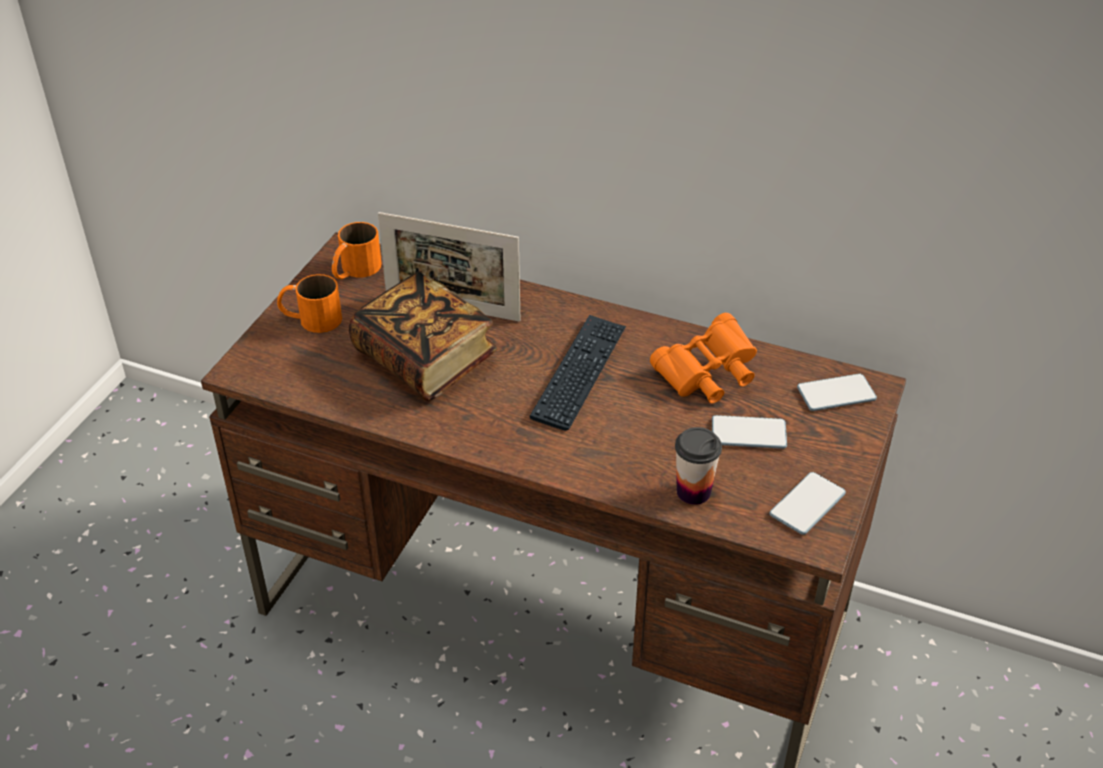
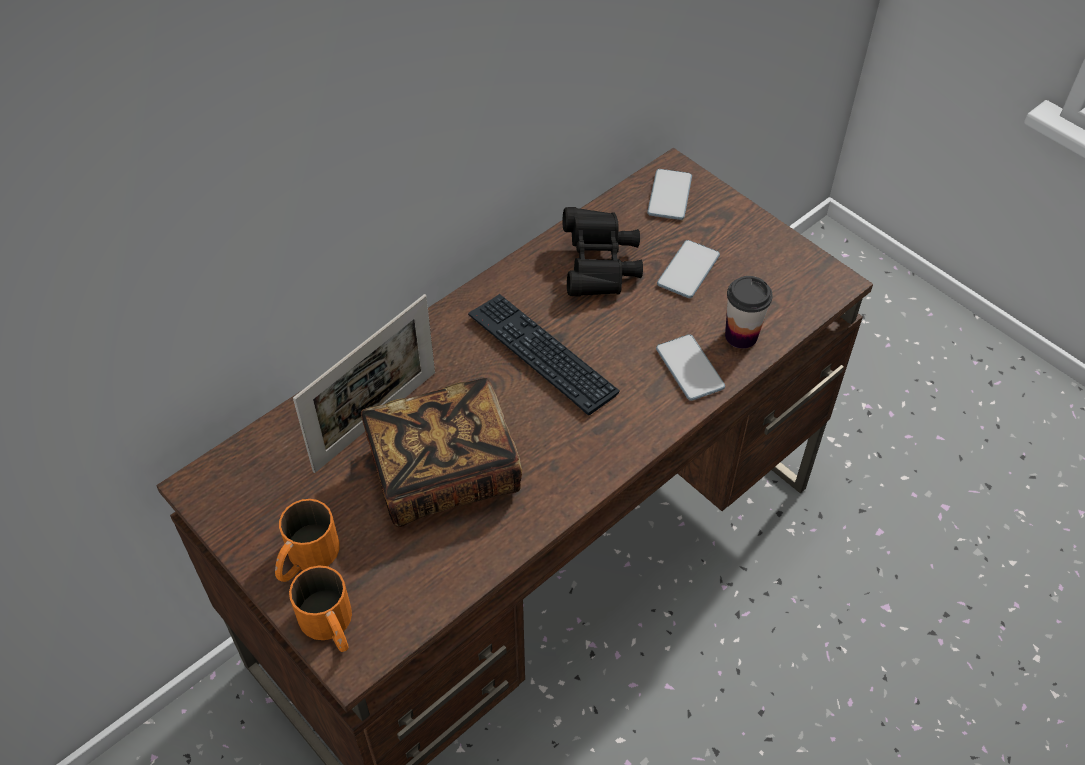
camera: 65 degrees left, 10 degrees up
(354, 270) = (246, 488): orange mug -> orange mug (330, 626)
(707, 376) = (600, 266): orange binoculars -> black binoculars
(807, 504) = (789, 270): phone -> phone (689, 368)

